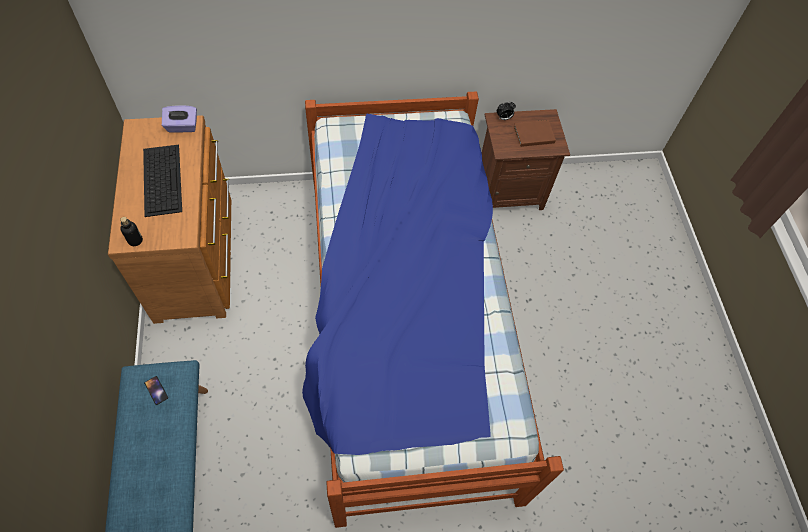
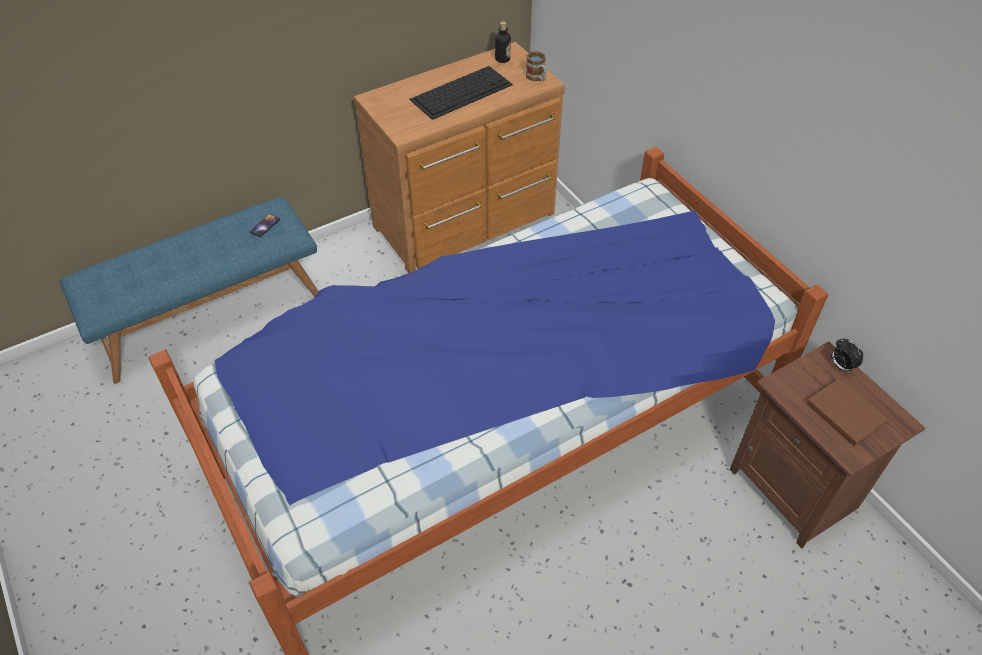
camera: 70 degrees right, 10 degrees down
(135, 240) = (378, 105): bottle -> bottle (502, 59)
(182, 127) = (537, 78): purple tissue box -> mug

